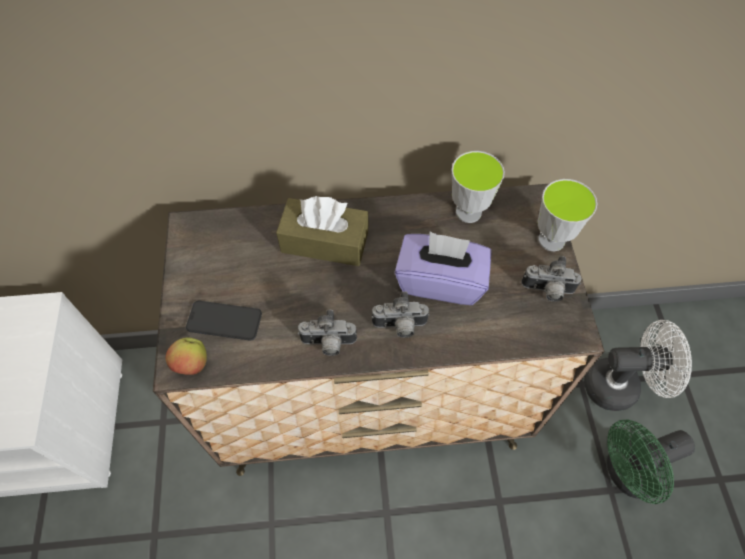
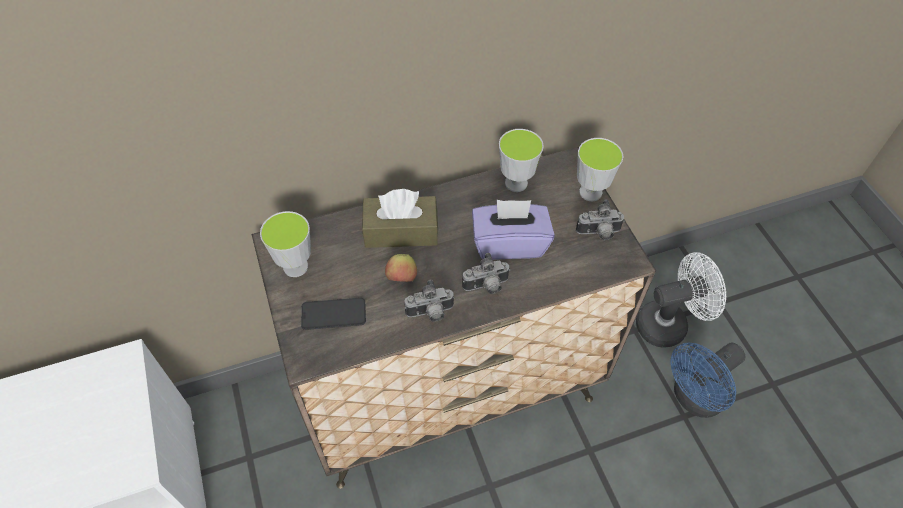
camera: 15 degrees left, 5 degrees down
(192, 364) = (317, 355): apple -> apple (402, 278)
(201, 258) = (295, 267): none -> cup
(626, 473) = (693, 398): green fan -> blue fan

